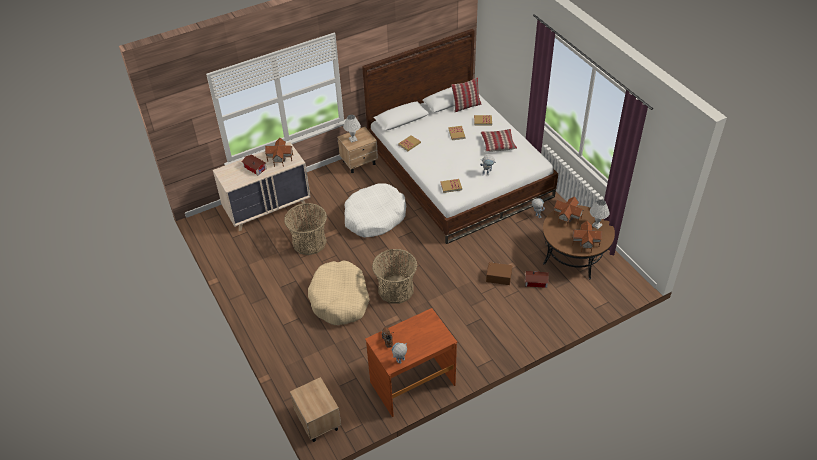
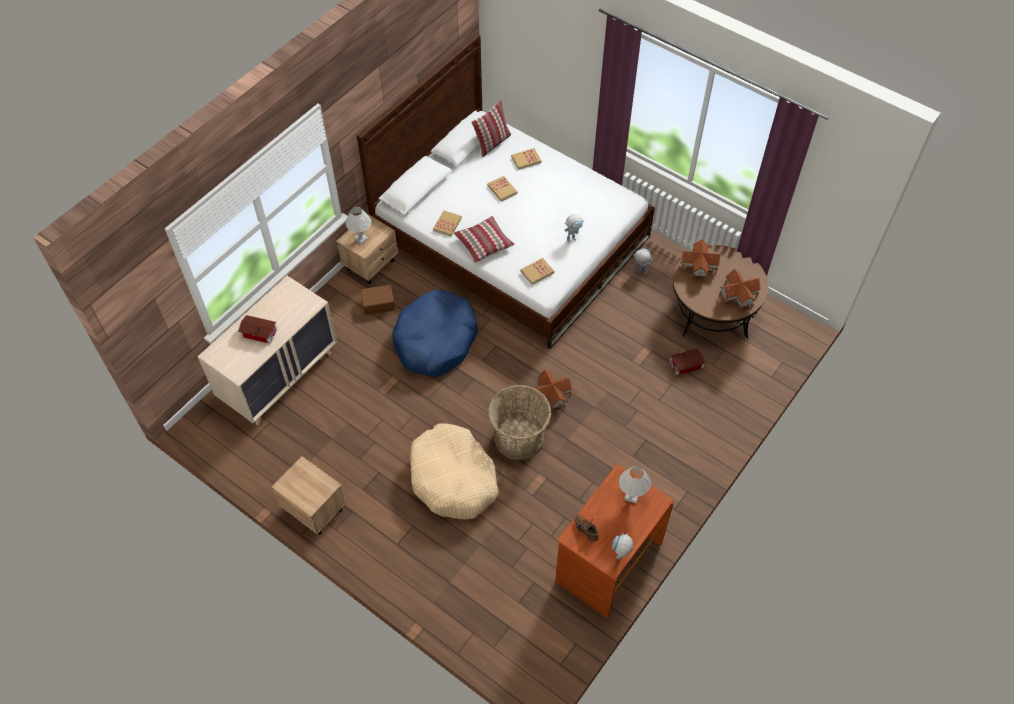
camera: 25 degrees left, 10 degrees up
(280, 158) = (288, 306): toy house -> toy house (552, 397)
(309, 242) = (366, 408): basket -> none
(318, 421) = (518, 663): beige nightstand -> beige nightstand (314, 509)
(374, 217) = (435, 341): white dog bed -> blue dog bed
(498, 144) = (563, 189): pillow -> pillow (483, 243)
(498, 276) = (638, 373): brown storage box -> brown storage box (378, 303)
(596, 225) = (738, 268): white table lamp -> white table lamp (631, 496)

